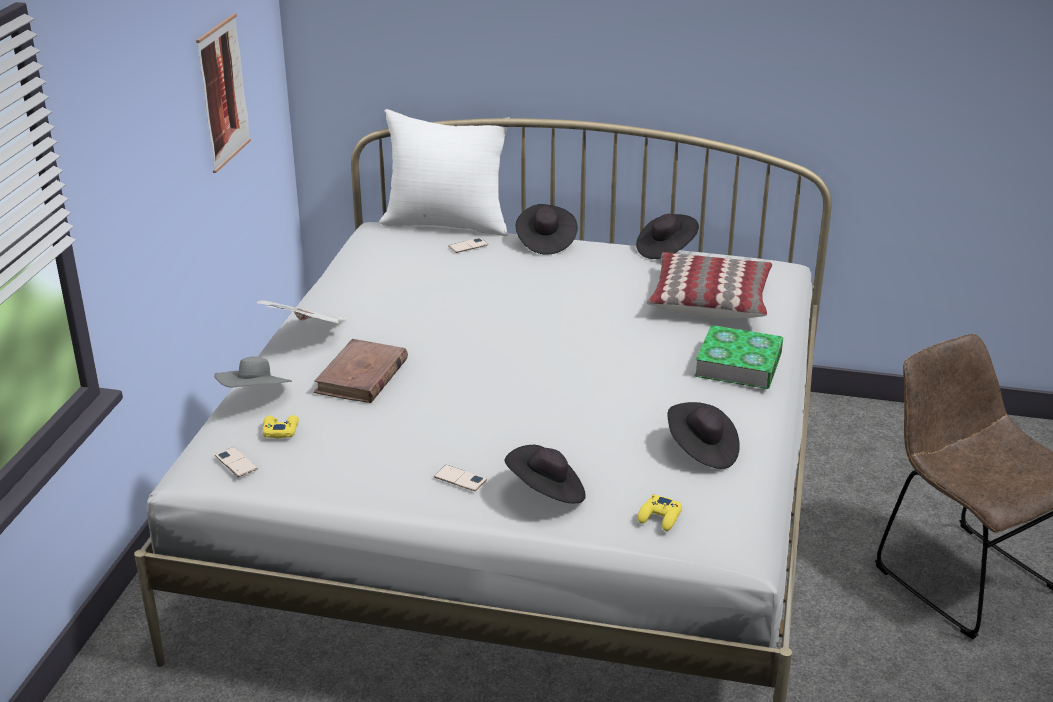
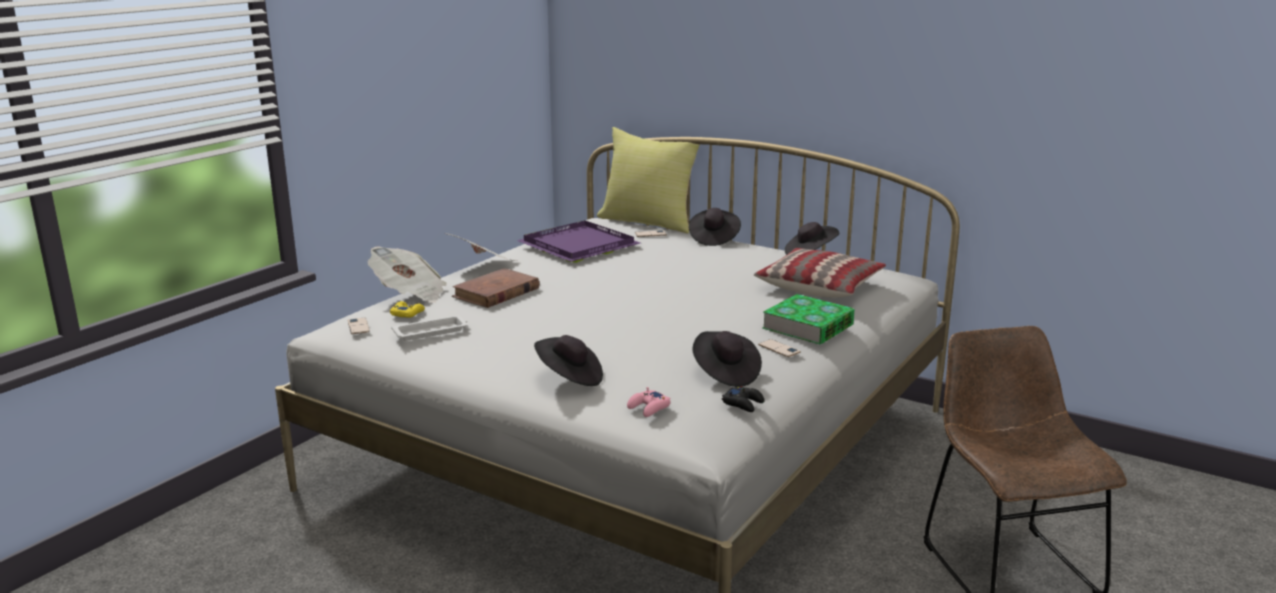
camera: 20 degrees right, 10 degrees down
(223, 93) = (473, 88): picture -> none
(256, 396) = (409, 293): grey hat -> newspaper
(335, 454) = (431, 332): none -> white tray
(400, 281) = (578, 246): none -> purple tray
(447, 223) = (649, 222): white pillow -> yellow pillow
(460, 478) = (510, 359): phone -> phone (779, 348)
(660, 517) = (649, 408): yellow game controller -> pink game controller
(748, 489) = (743, 403): none -> black game controller

